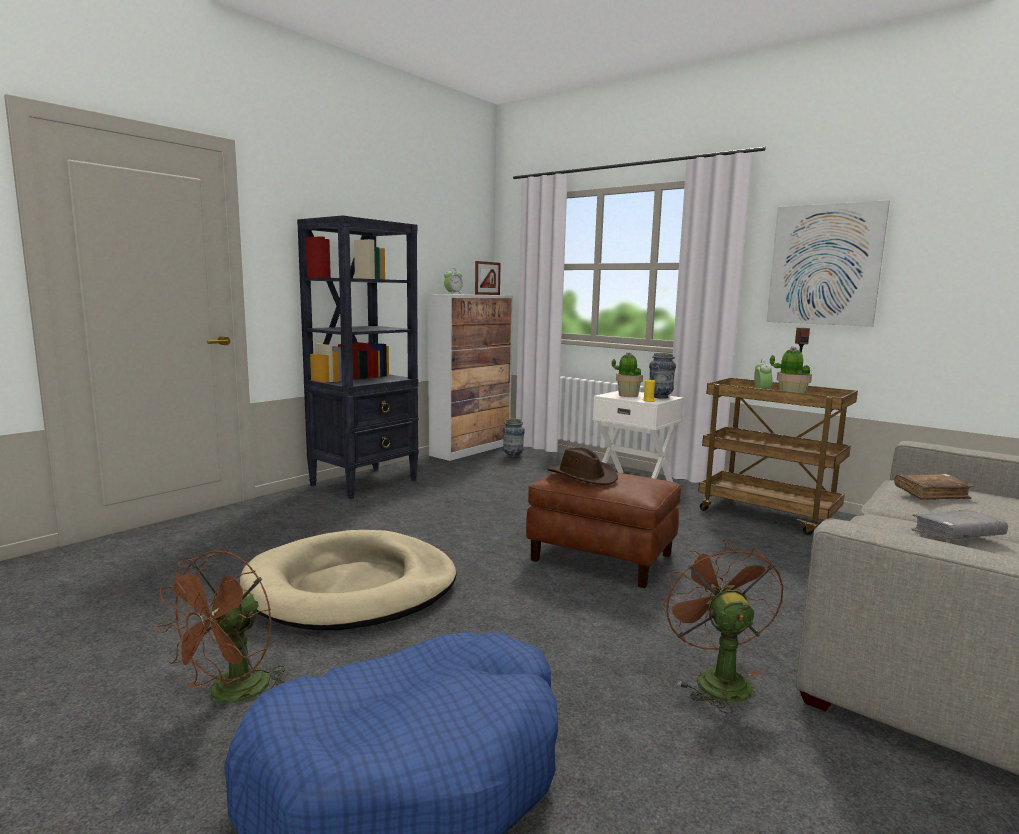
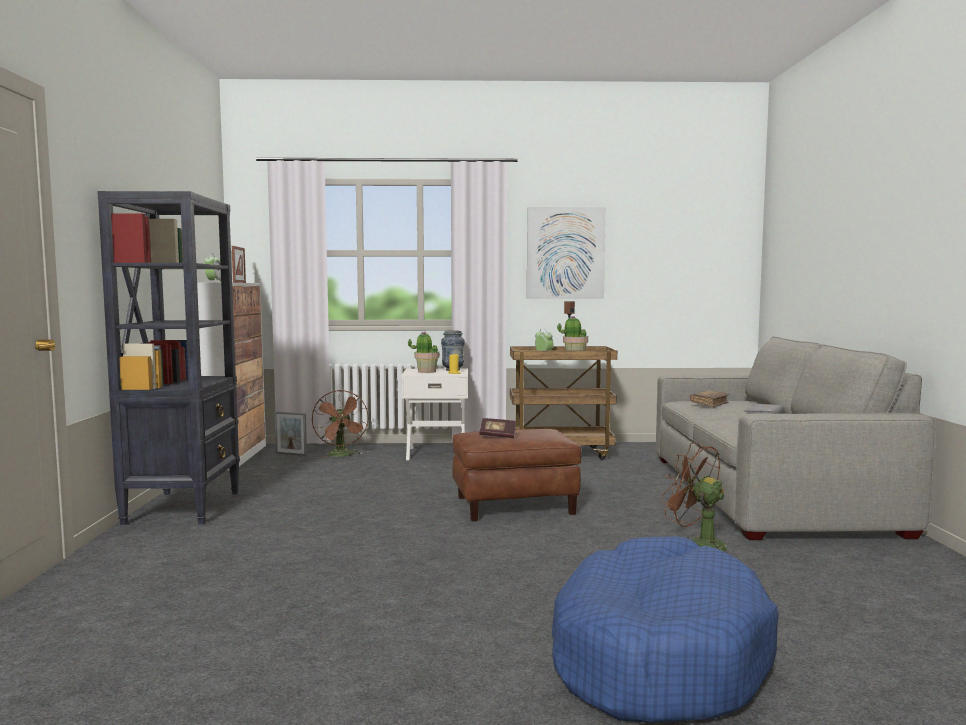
camera: 40 degrees left, 5 degrees down
(231, 695) = (447, 679): brown fan -> brown fan (342, 455)
(352, 587) = (373, 582): beige dog bed -> none
(513, 456) = (291, 454): vase -> picture frame
(582, 476) = (497, 436): brown hat -> book

